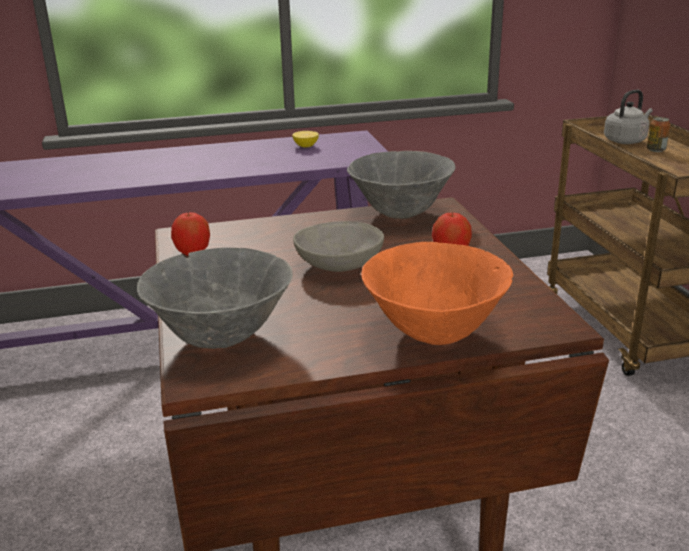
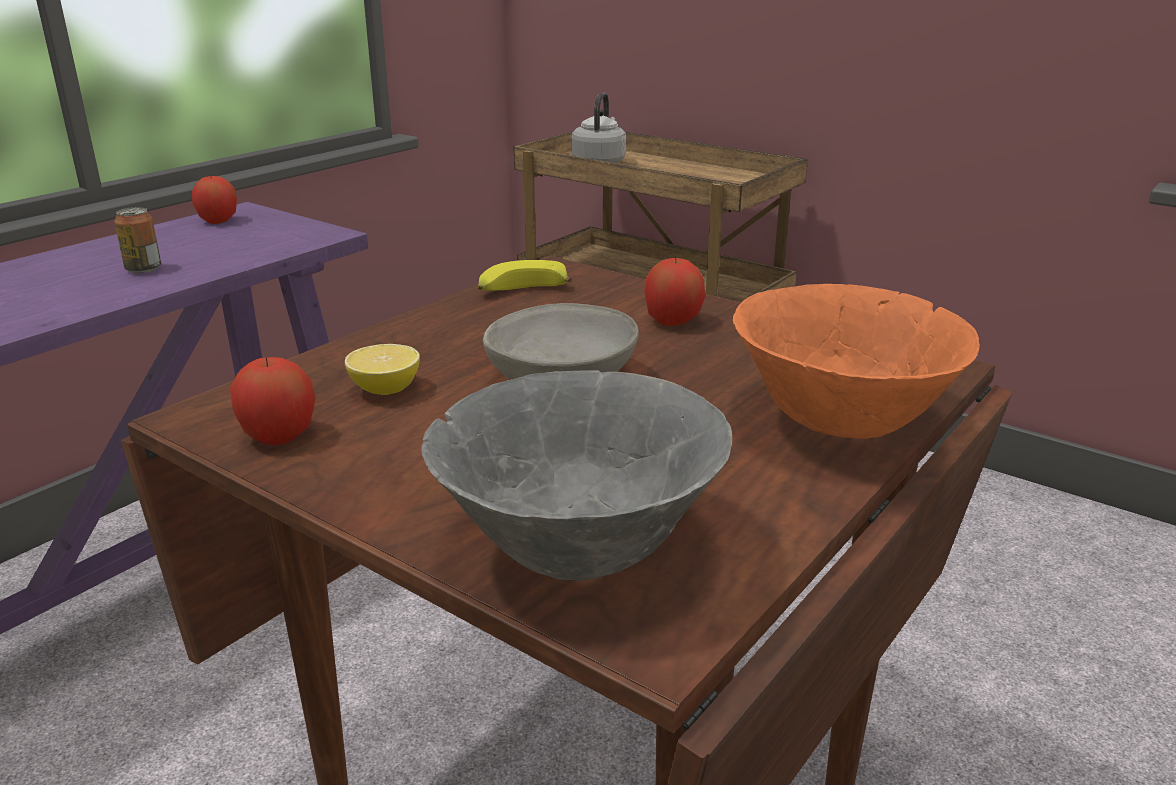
camera: 40 degrees left, 0 degrees up
(305, 146) = (179, 239): lemon -> lemon (385, 389)
(337, 139) = (218, 221): none -> apple
(400, 214) = (521, 291): grey bowl -> banana
(656, 150) = (646, 166): can -> can (143, 269)

